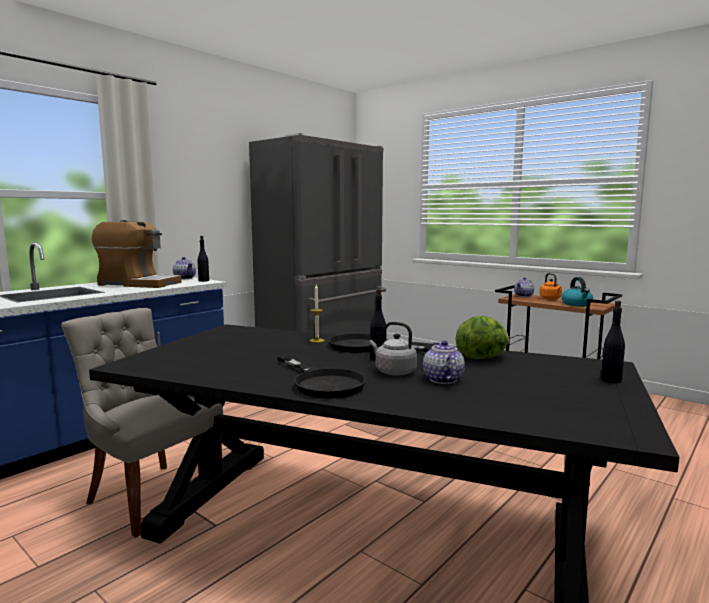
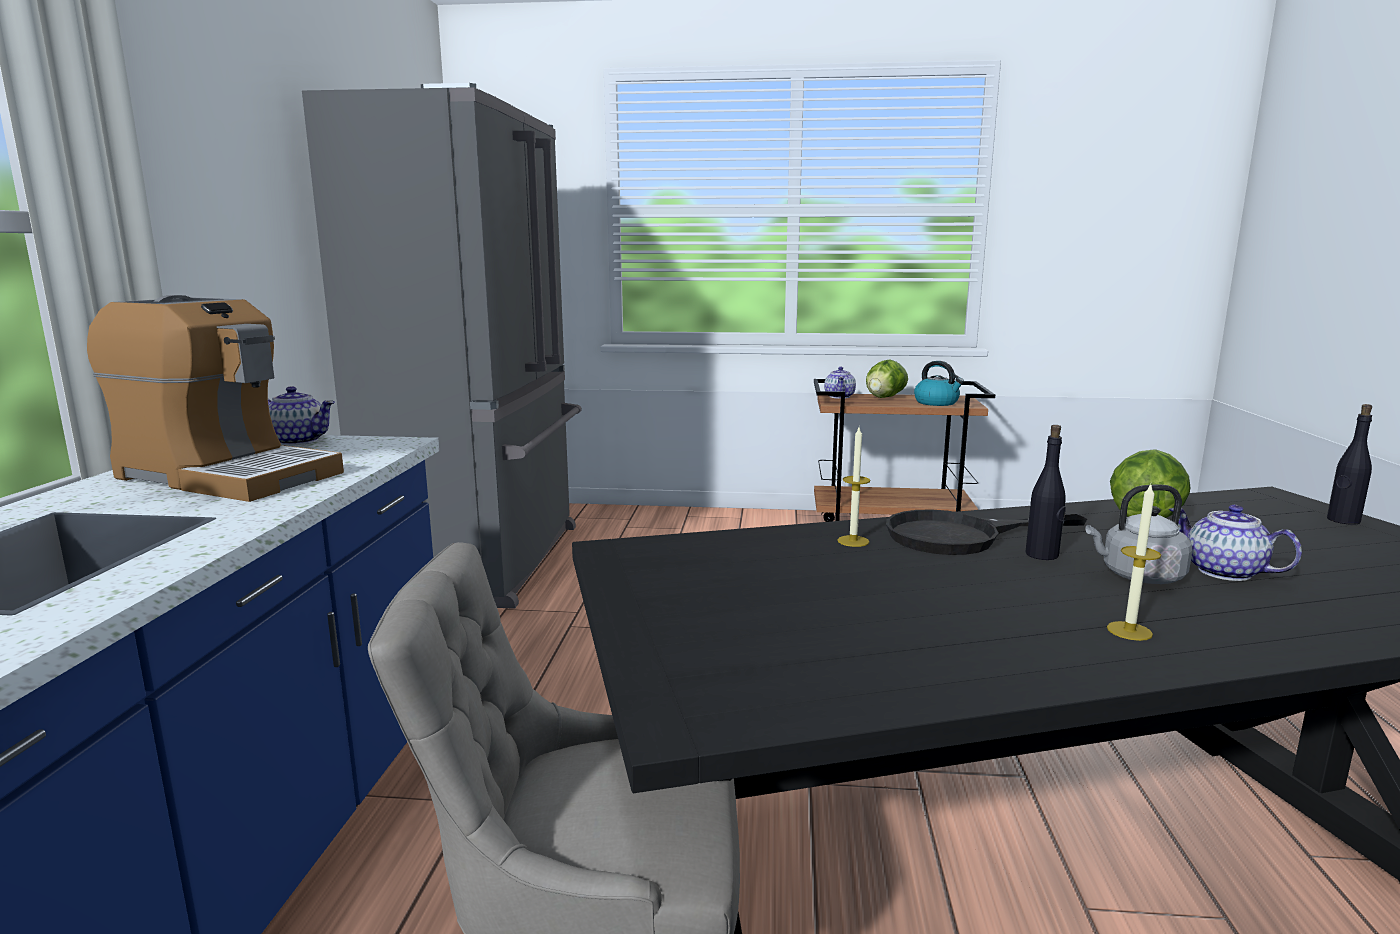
camera: 35 degrees left, 5 degrees up
(138, 284) = (226, 475): coffee machine -> coffee machine turned 45 degrees clockwise
(204, 281) = (376, 442): black bottle -> none
(322, 382) = (1129, 631): black frying pan -> candle
(551, 299) = (884, 397): orange kettle -> lettuce

